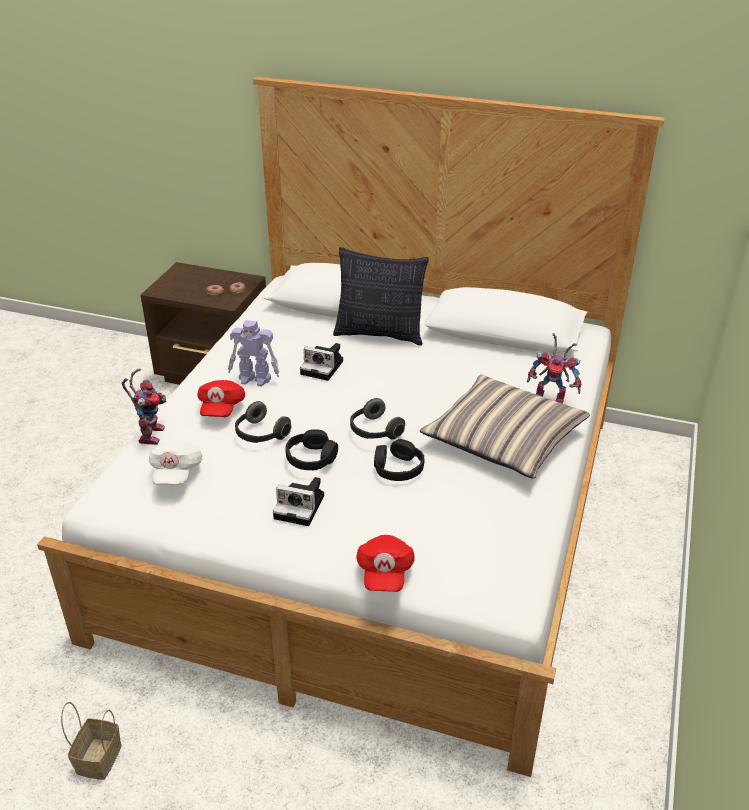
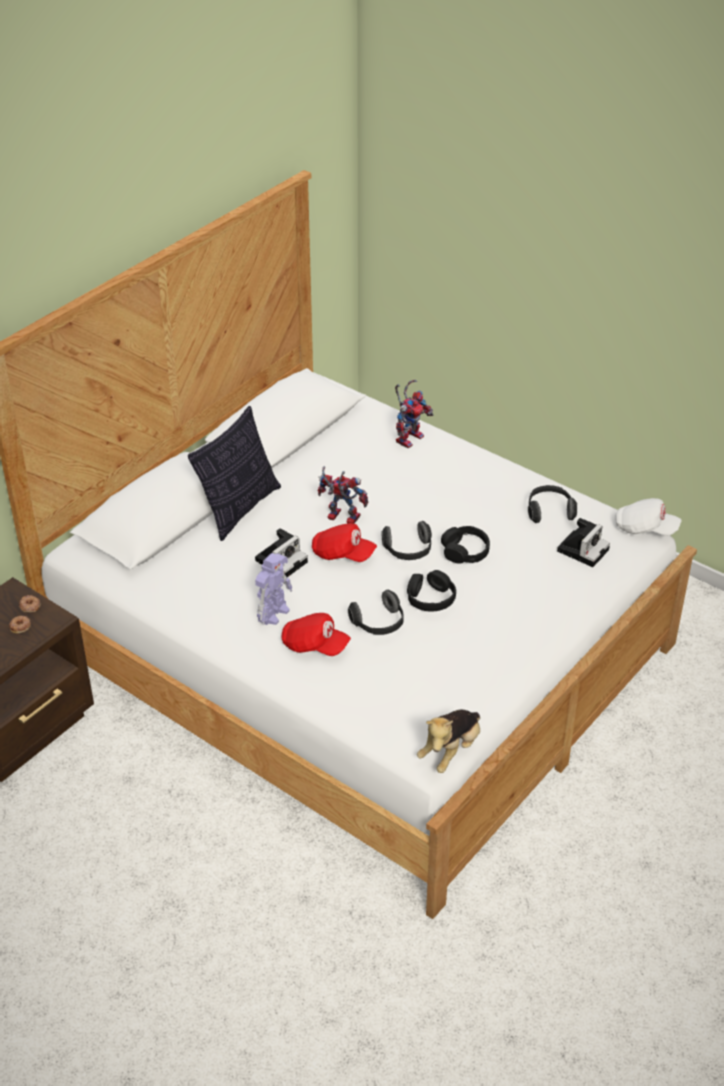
camera: 70 degrees left, 5 degrees up
(99, 760) = (582, 909): basket -> none
(109, 516) = (451, 751): none -> plush toy
(150, 433) = (330, 705): toy robot -> toy robot (340, 518)
(176, 473) = (414, 691): white cap -> white cap (645, 529)
(301, 507) = (493, 620): camera -> camera (583, 549)
(384, 573) = (593, 590): red cap -> red cap (342, 554)
(500, 514) = (549, 511): none -> headphones
(504, 438) = (453, 481): pillow -> none

